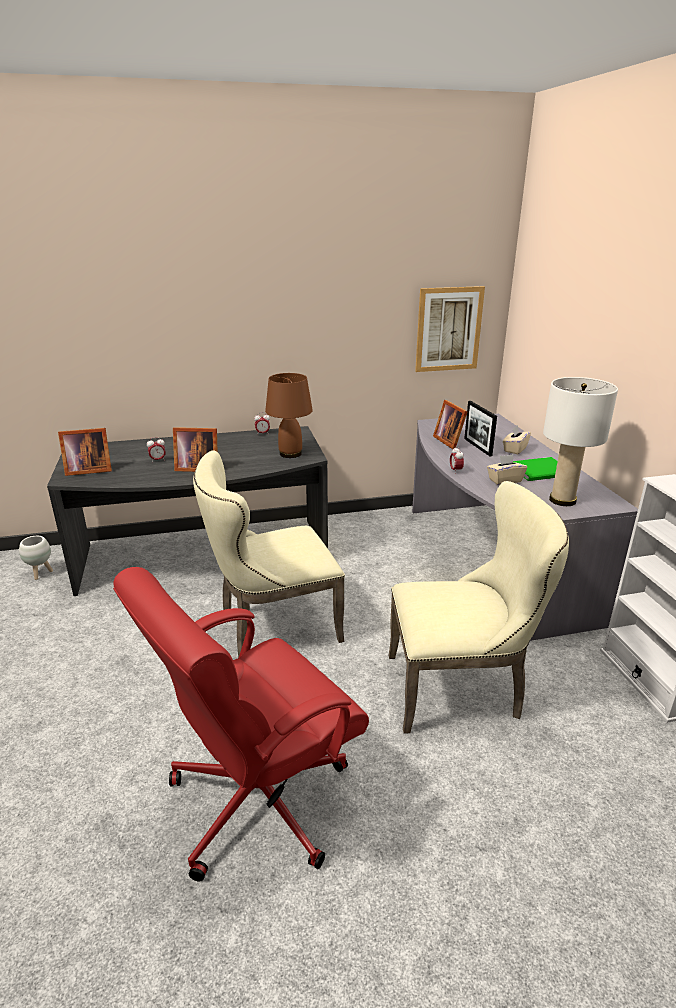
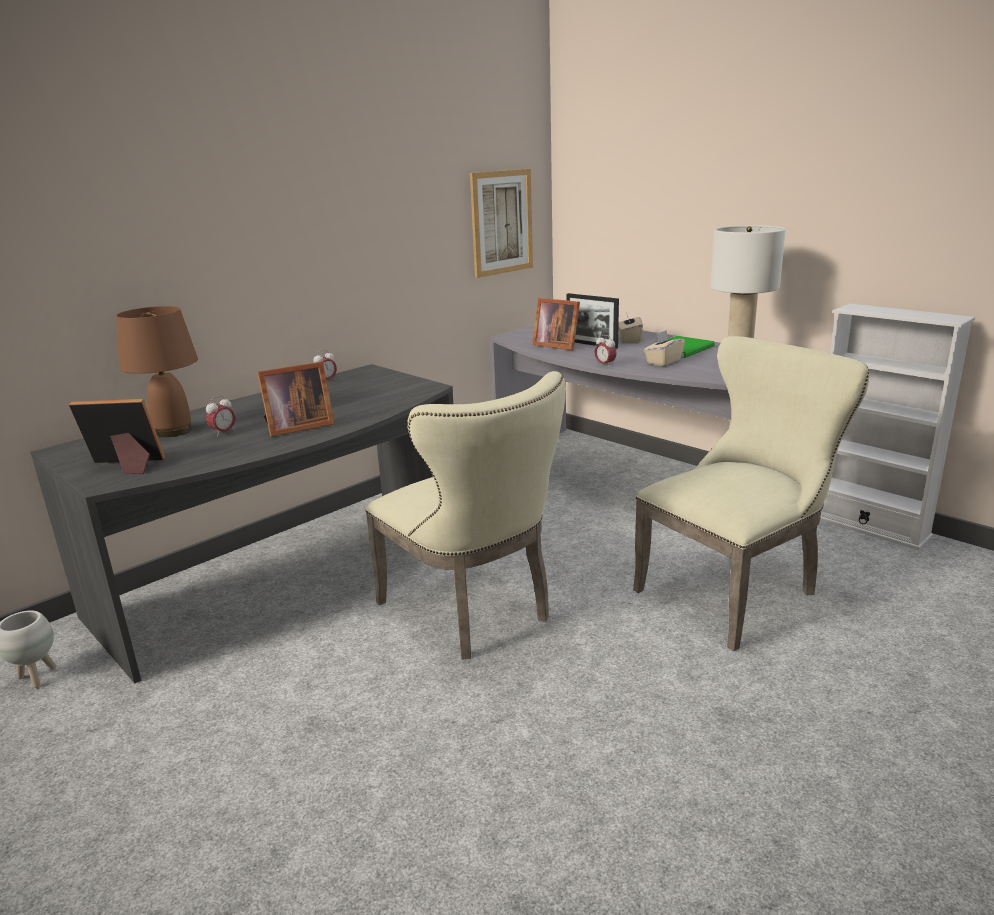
camera: 30 degrees left, 5 degrees down
(87, 470) = (126, 466): picture frame -> picture frame turned 135 degrees counterclockwise
(260, 798) = (671, 779): red office chair -> none
(272, 627) = (473, 612): beige chair -> beige chair turned 75 degrees counterclockwise
(290, 454) = (398, 390): brown table lamp -> brown table lamp (174, 431)

